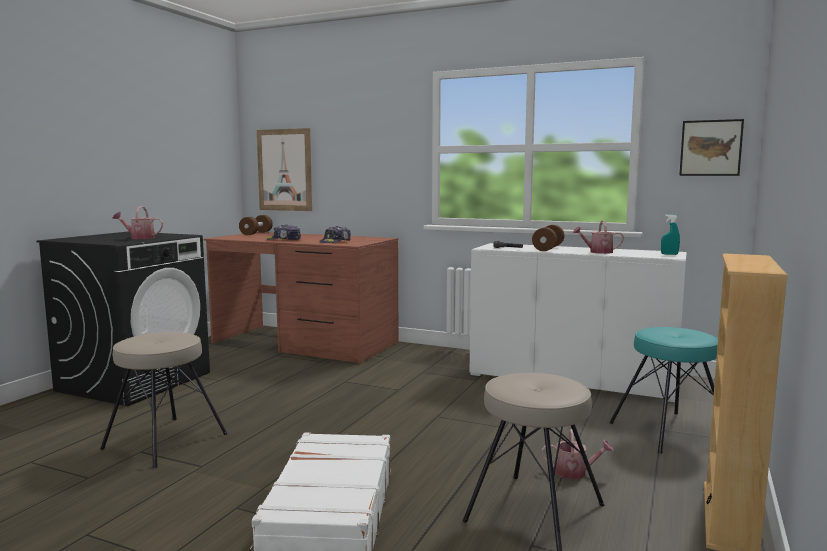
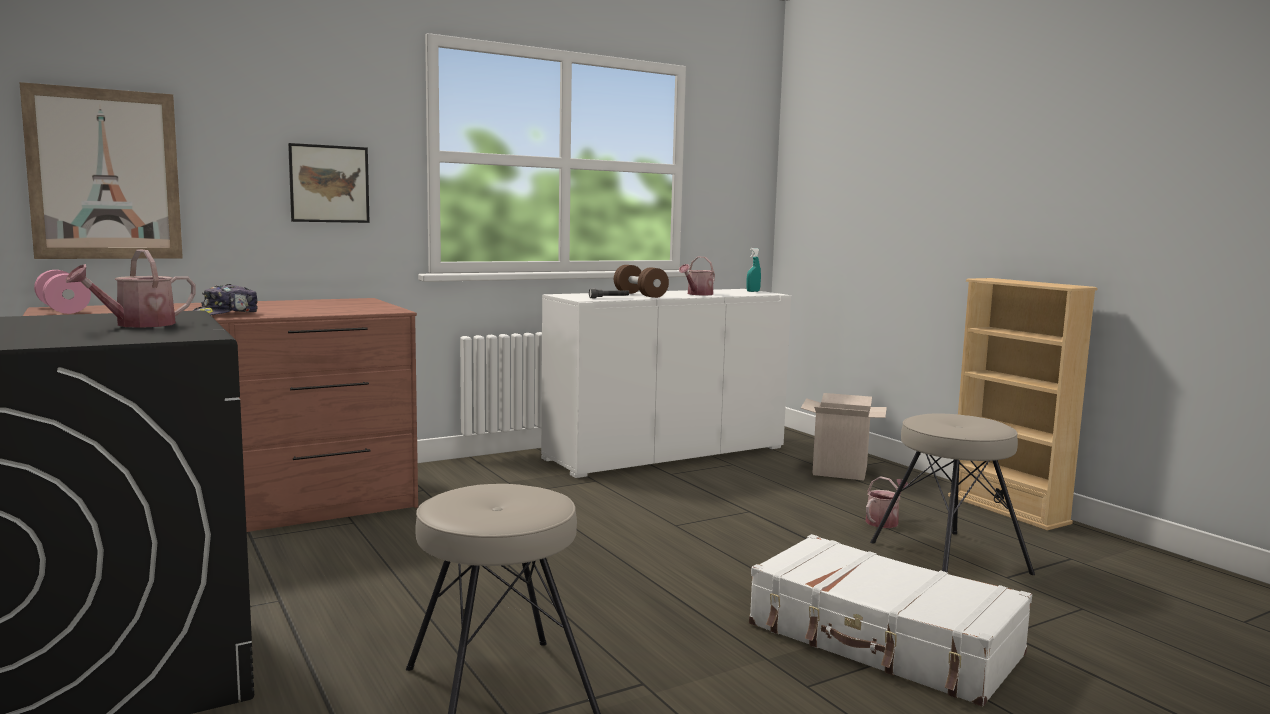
camera: 55 degrees left, 0 degrees up
(256, 233) = (63, 310): brown dumbbell -> pink dumbbell
(335, 242) = (338, 309): cap -> none
(669, 432) = (840, 470): turquoise stool -> cardboard box
(710, 148) = (742, 176): picture -> picture (329, 184)

